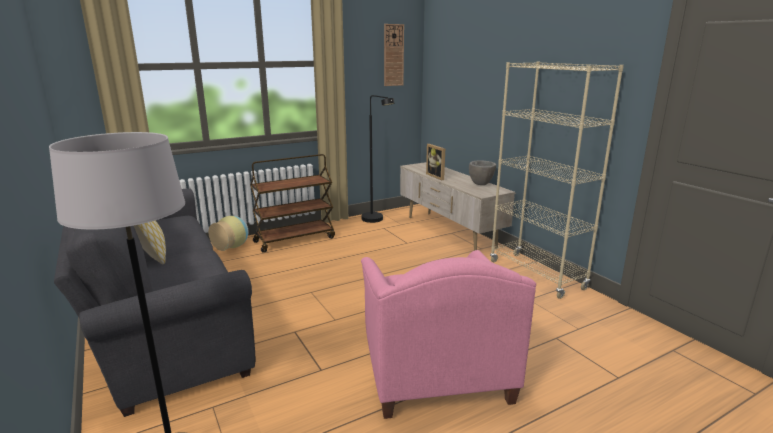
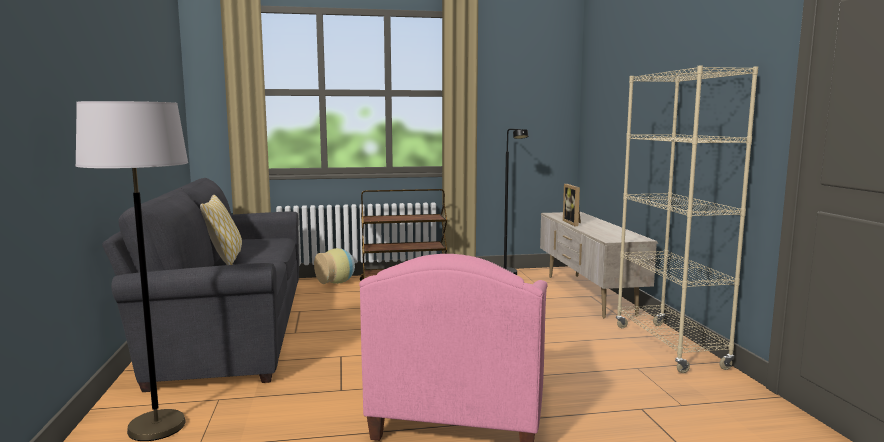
camera: 20 degrees right, 10 degrees down
(393, 55) = (541, 86): wall clock -> none
(481, 184) = (620, 232): grey bowl -> none

